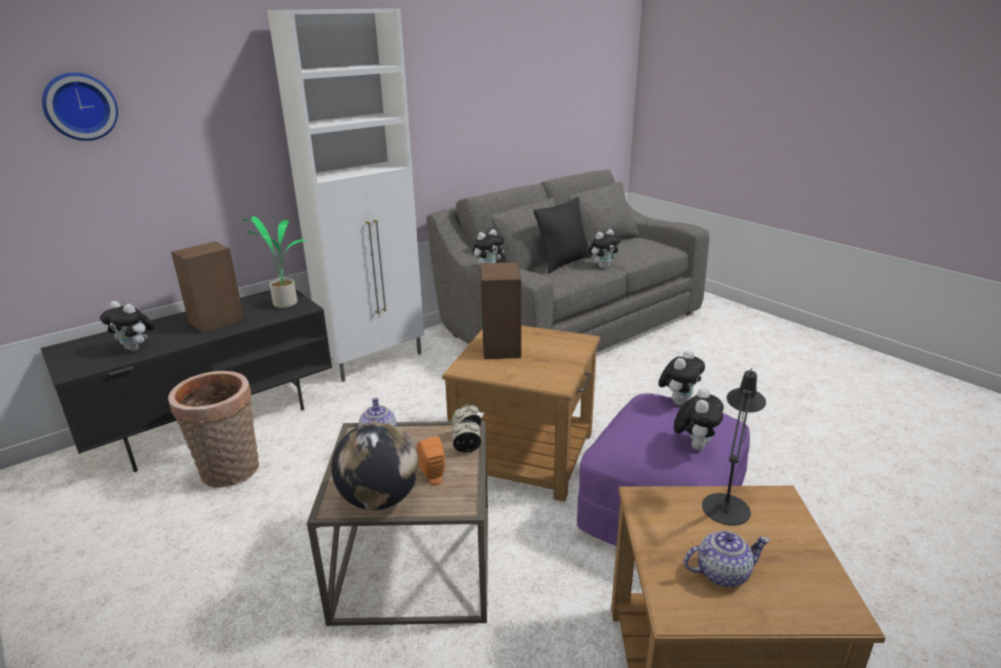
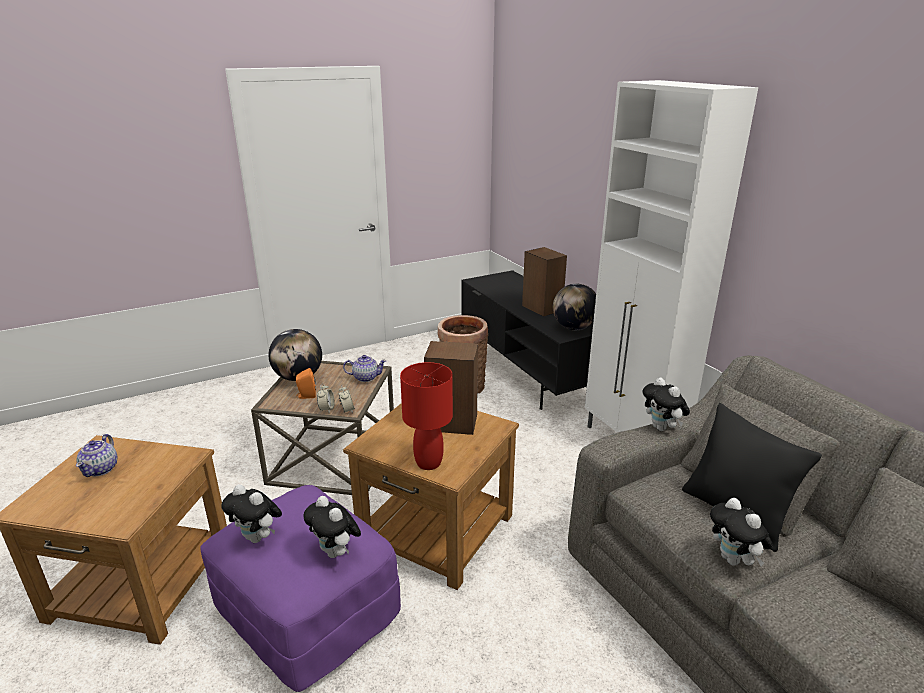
camera: 100 degrees right, 0 degrees up
(80, 106) = (557, 135): wall clock -> none
(136, 348) = (502, 291): plush toy -> none
(284, 303) = (574, 328): potted plant -> globe
(570, 350) = (428, 462): none -> red table lamp
(727, 504) = (146, 492): black table lamp -> none

